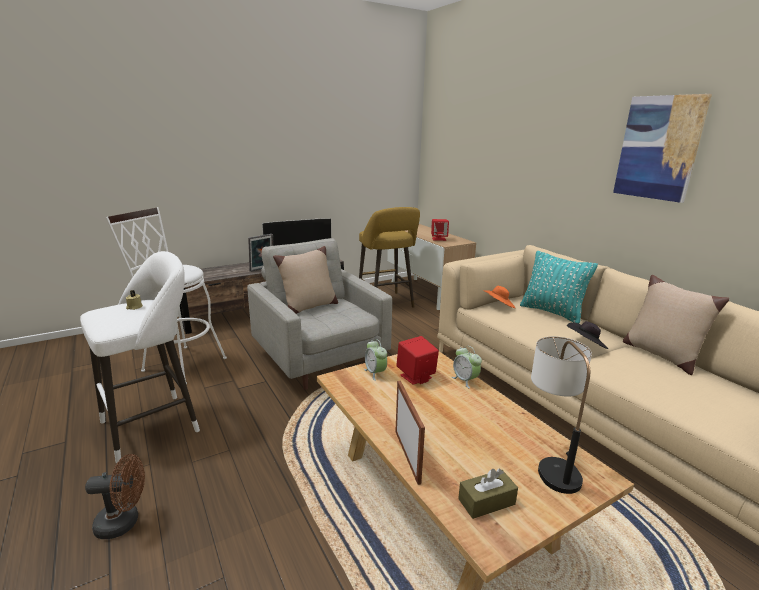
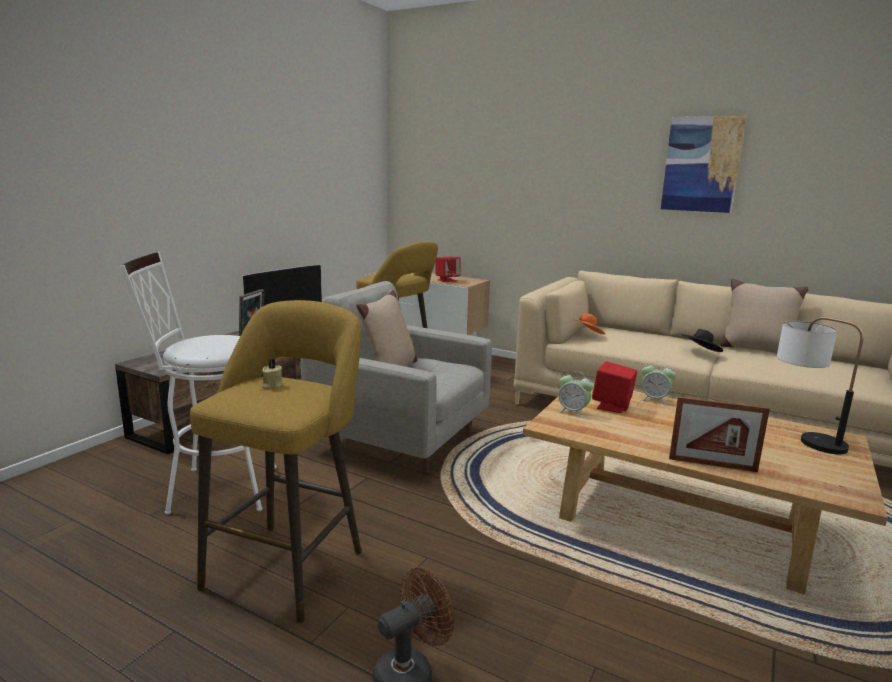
camera: 30 degrees left, 5 degrees down
(156, 424) = (289, 564): white stool -> yellow stool
(407, 456) = (712, 464): picture frame -> picture frame turned 150 degrees clockwise
(486, 501) = (812, 475): brown tissue box -> none
(552, 312) = (635, 333): turquoise pillow -> none

